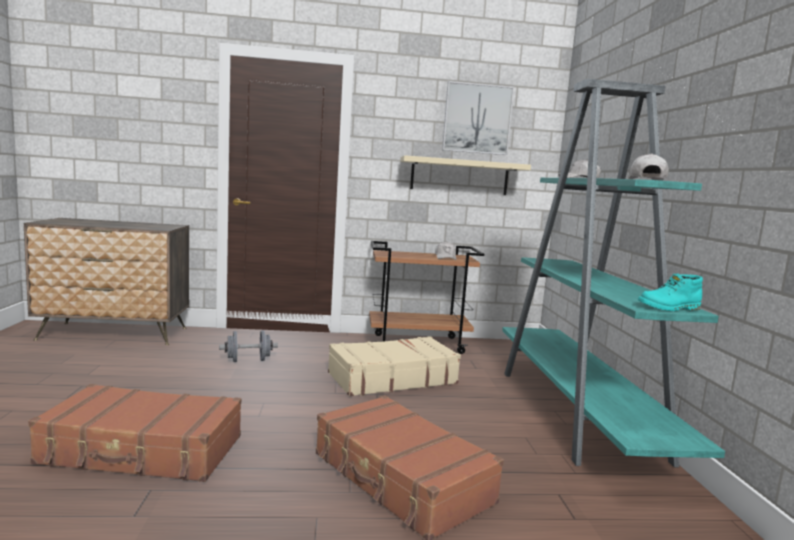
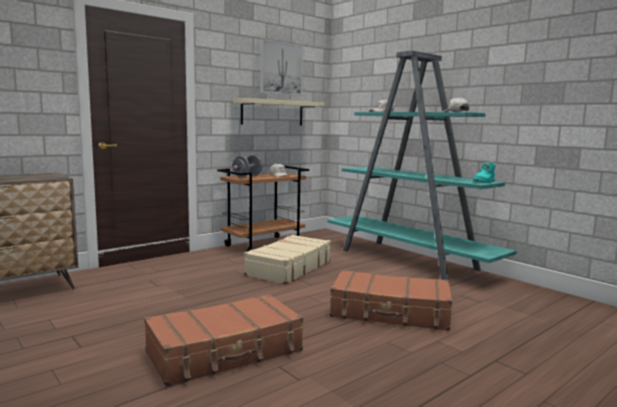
camera: 35 degrees left, 0 degrees up
(248, 360) = (171, 283): grey dumbbell -> grey dumbbell (247, 176)

